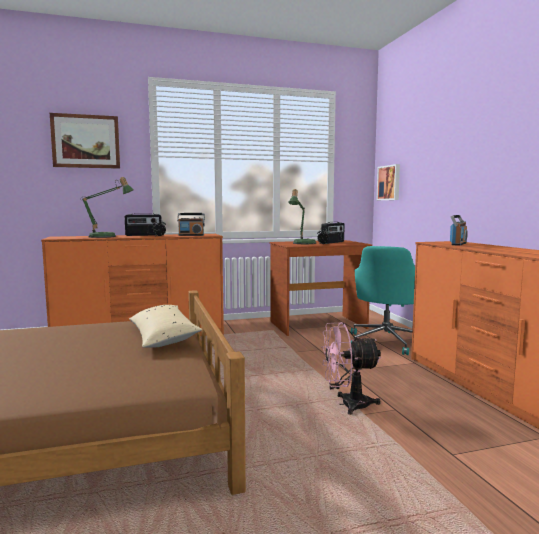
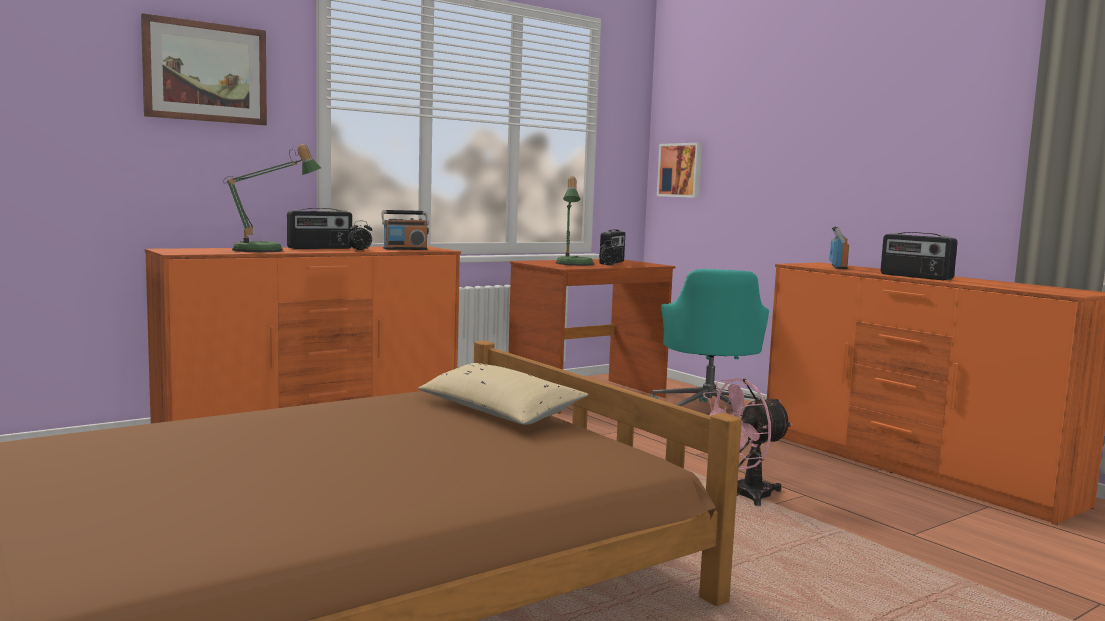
camera: 20 degrees left, 0 degrees up
(500, 251) = (915, 277): none -> radio

